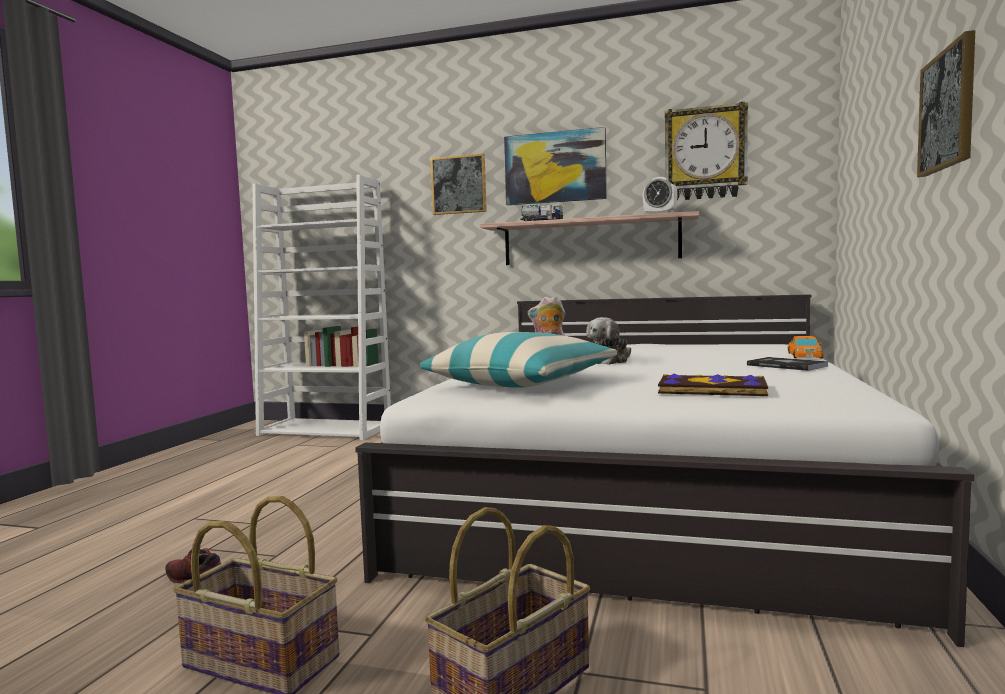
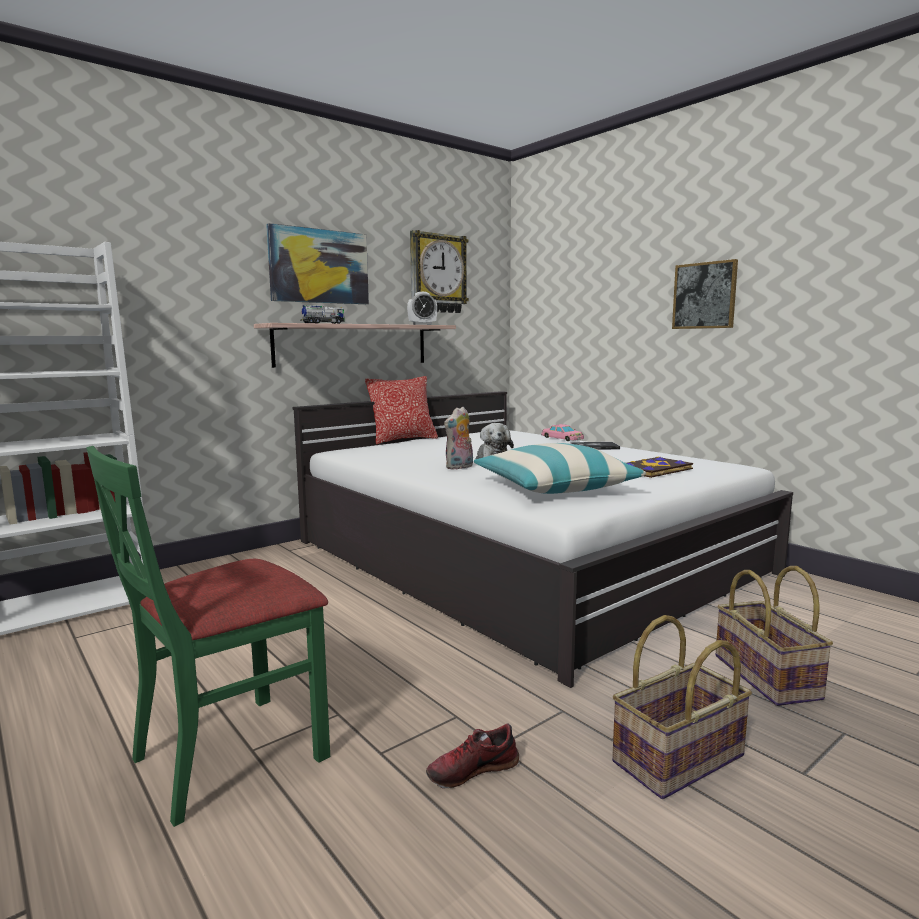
camera: 55 degrees left, 5 degrees up
(186, 515) = (229, 754): none -> green chair
(459, 185) = (211, 270): picture -> none
(634, 343) = (403, 440): none -> pillow
(804, 355) = (562, 438): orange toy car -> pink toy car

